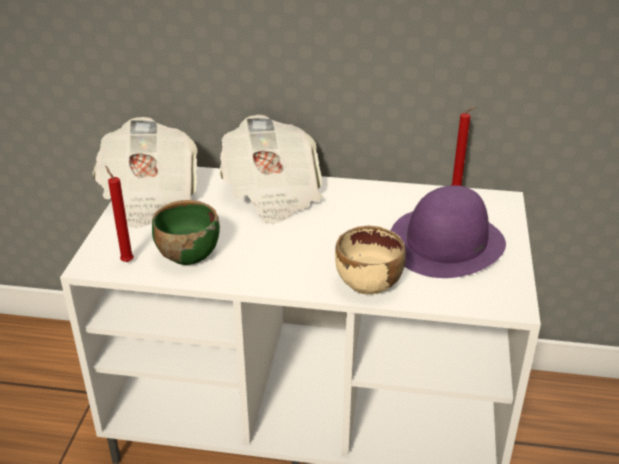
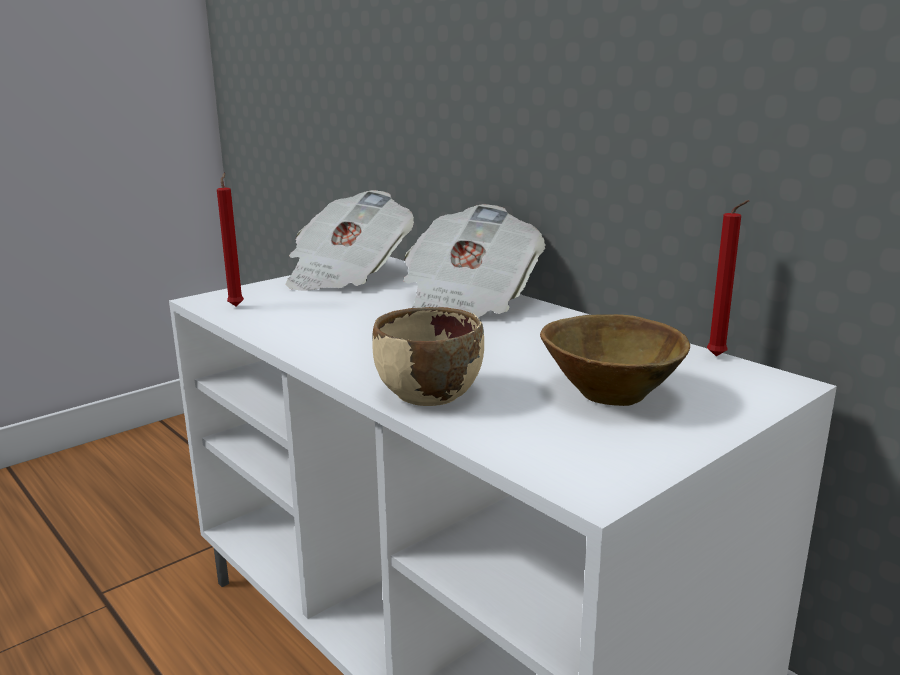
camera: 40 degrees right, 15 degrees down
(188, 254) = (295, 316): green bowl -> none
(446, 242) = (609, 394): purple hat -> brown bowl

